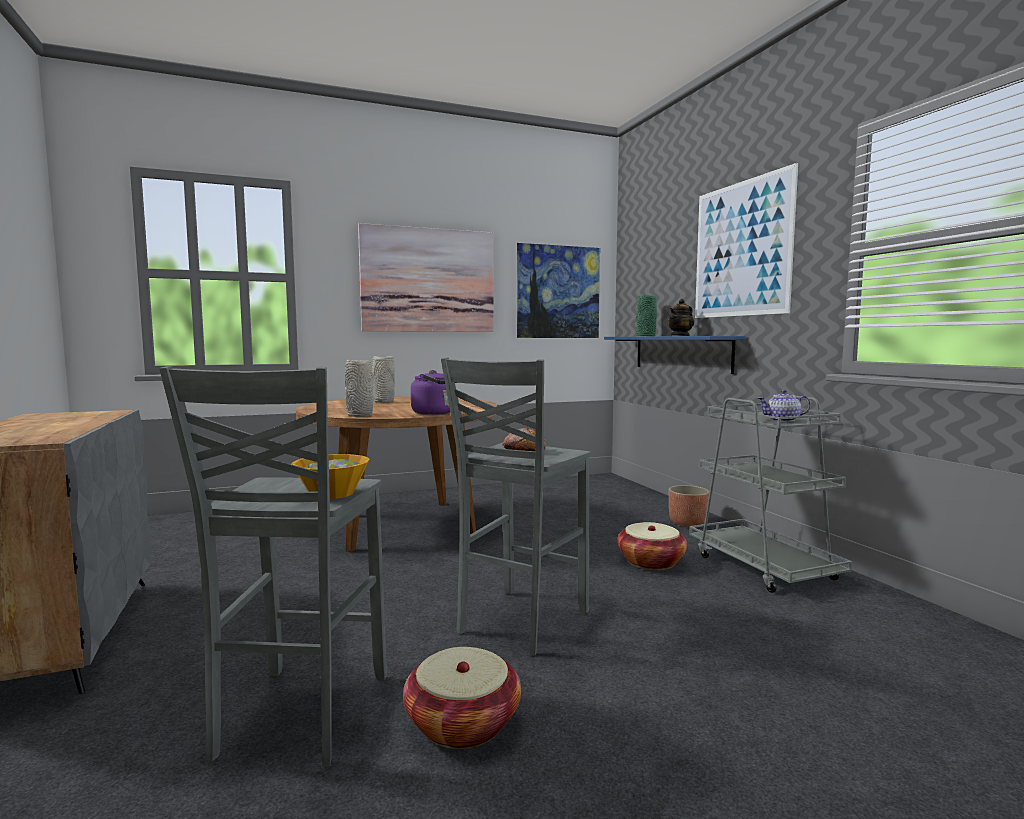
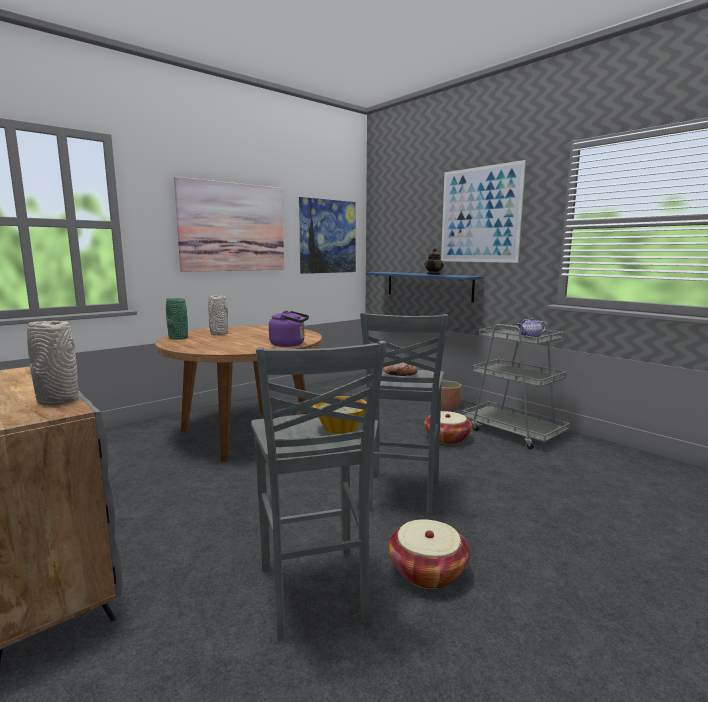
camera: 20 degrees left, 5 degrees up
(359, 415) = (232, 351): grey vase -> grey vase (58, 401)
(646, 336) = (401, 273): green vase -> green vase (178, 338)

